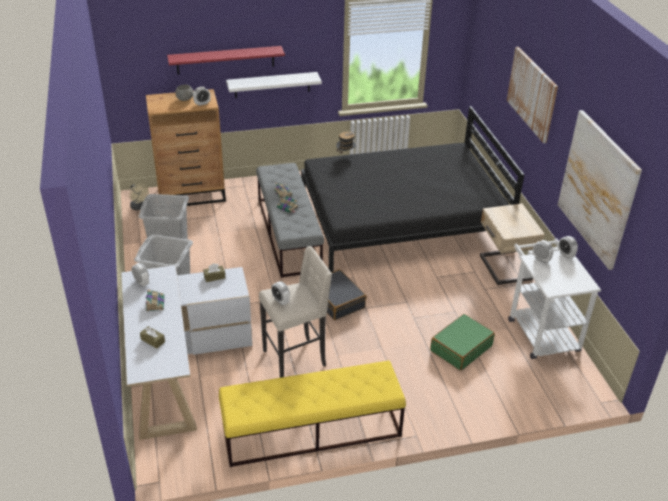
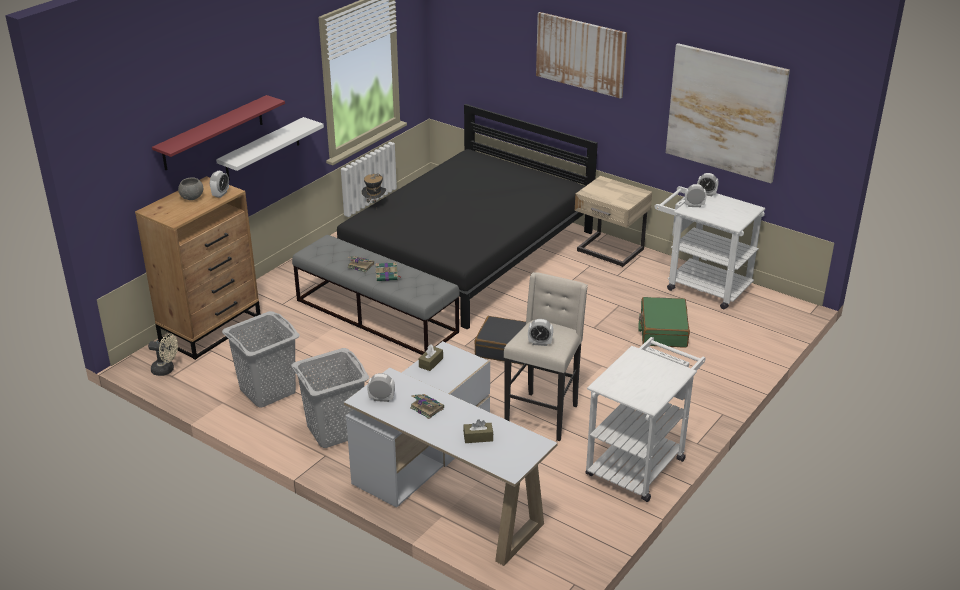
camera: 40 degrees left, 5 degrees down
(311, 431) = (639, 462): yellow bench -> white cart

